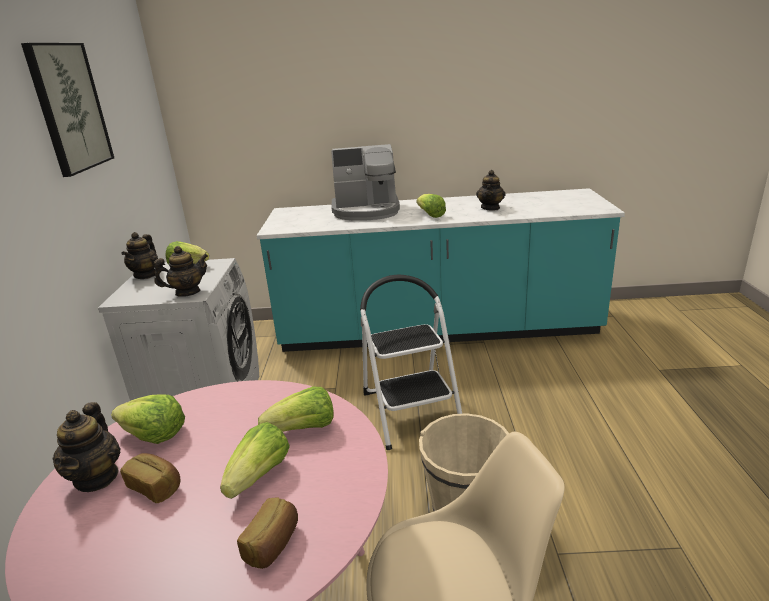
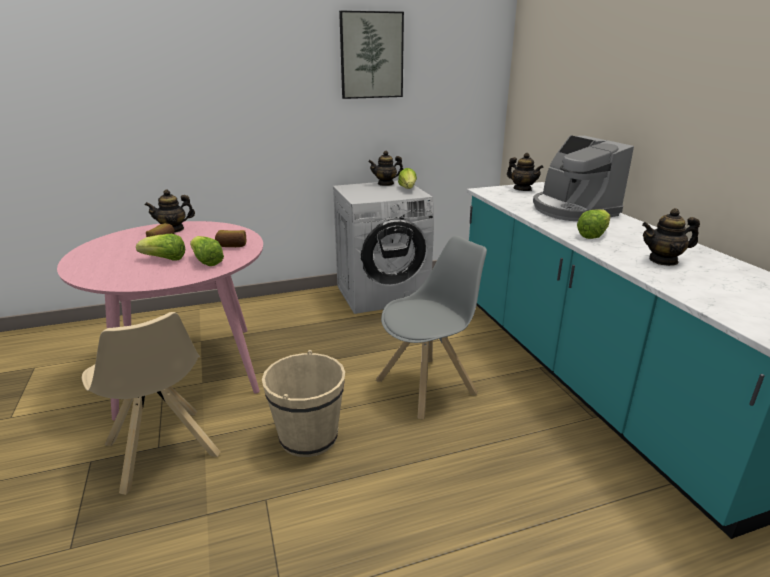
camera: 70 degrees right, 0 degrees up
(154, 435) = (206, 231): lettuce -> none
(187, 292) = (362, 198): teapot -> teapot (522, 189)
(273, 545) = (111, 271): bread -> bread (232, 246)
(410, 410) = (428, 385): step ladder -> grey chair

